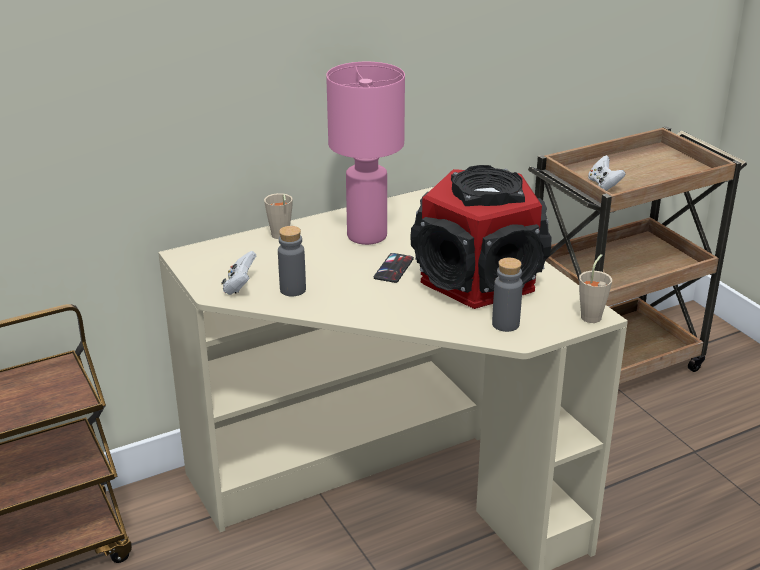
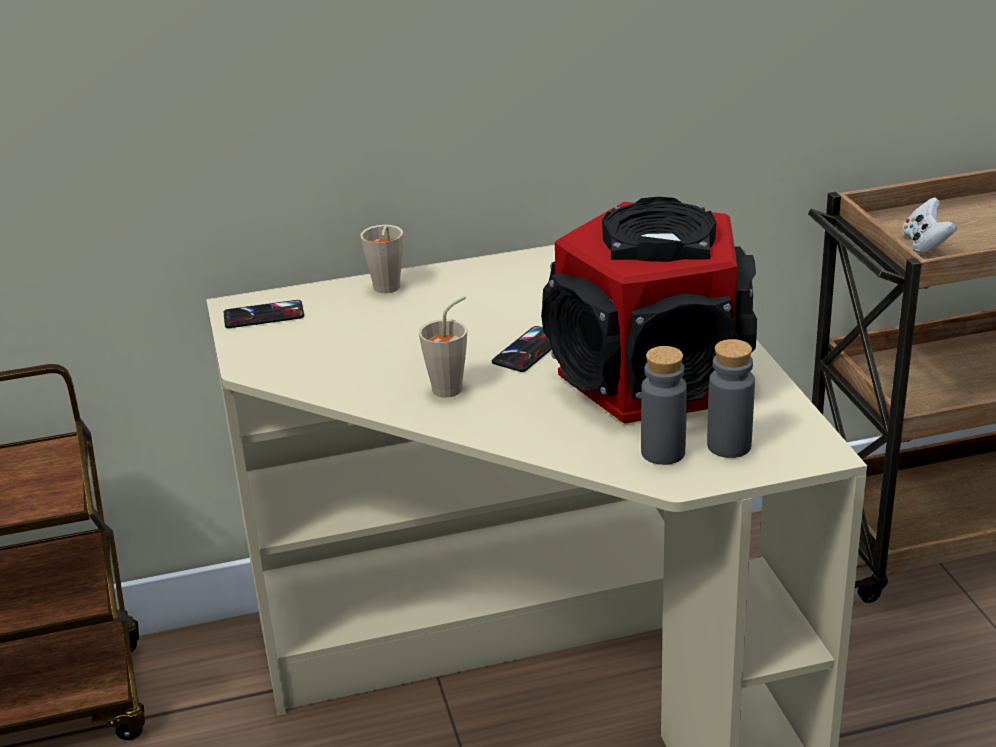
camera: 15 degrees right, 0 degrees up
(205, 259) = (264, 315): none -> phone
(240, 286) = (292, 359): white game controller -> none
(293, 290) = (365, 370): grey bottle -> grey bottle (729, 446)
(367, 235) = (513, 297): pink table lamp -> none
(593, 315) = (812, 451): beige cup -> beige cup (452, 386)

